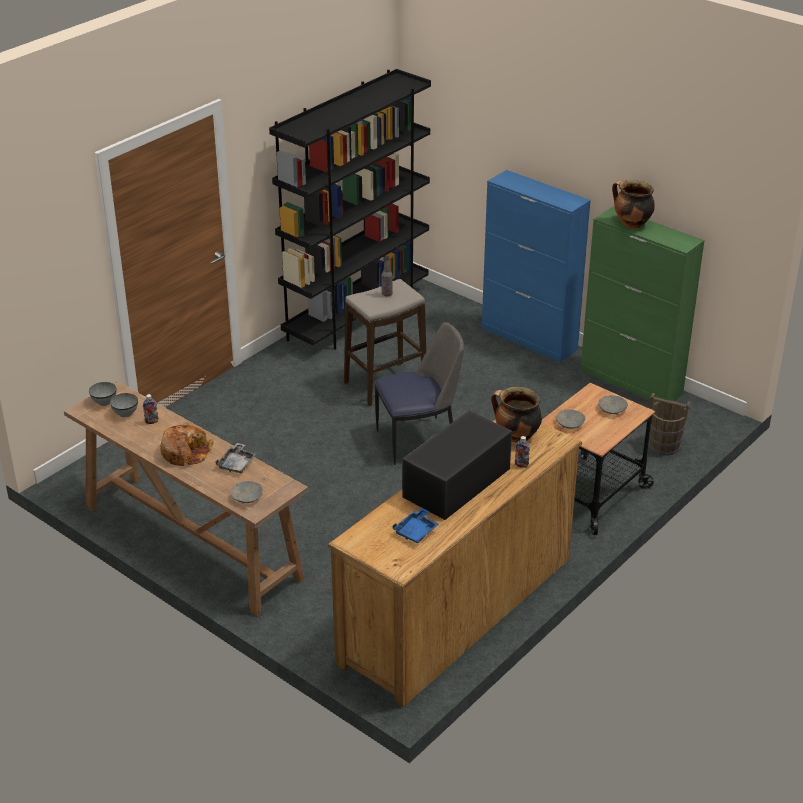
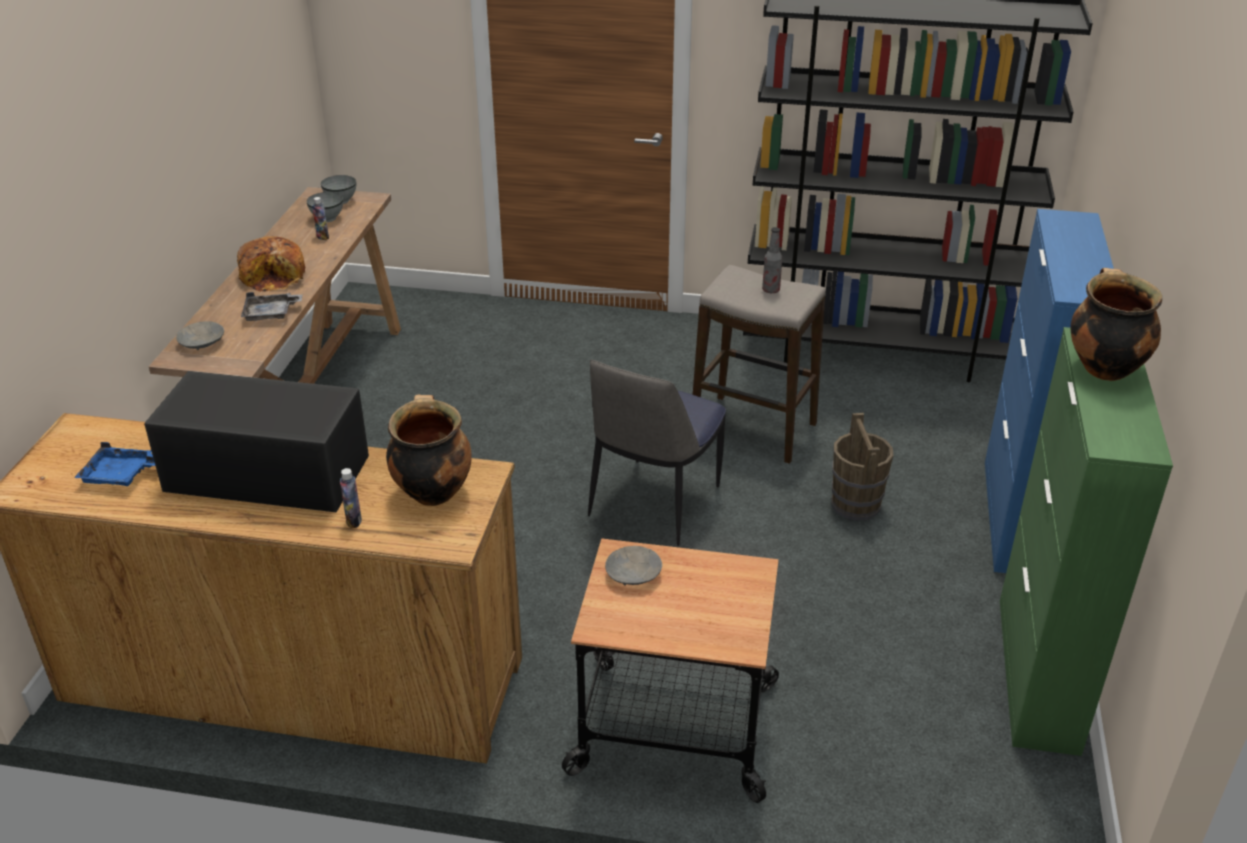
camera: 60 degrees right, 0 degrees up
(419, 441) = (653, 504): chair -> chair turned 75 degrees clockwise
(611, 409) = (719, 609): grey bowl -> none
(664, 446) = (896, 783): brown bucket -> brown bucket (855, 505)

